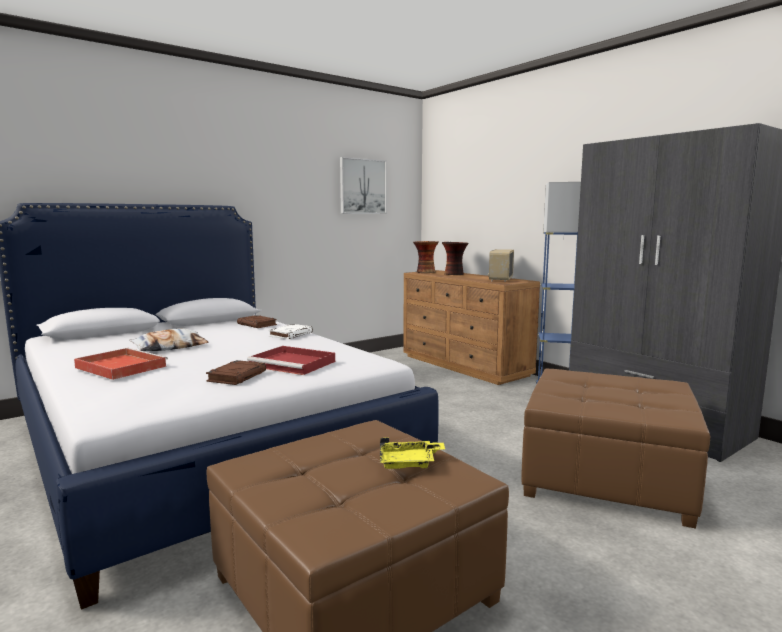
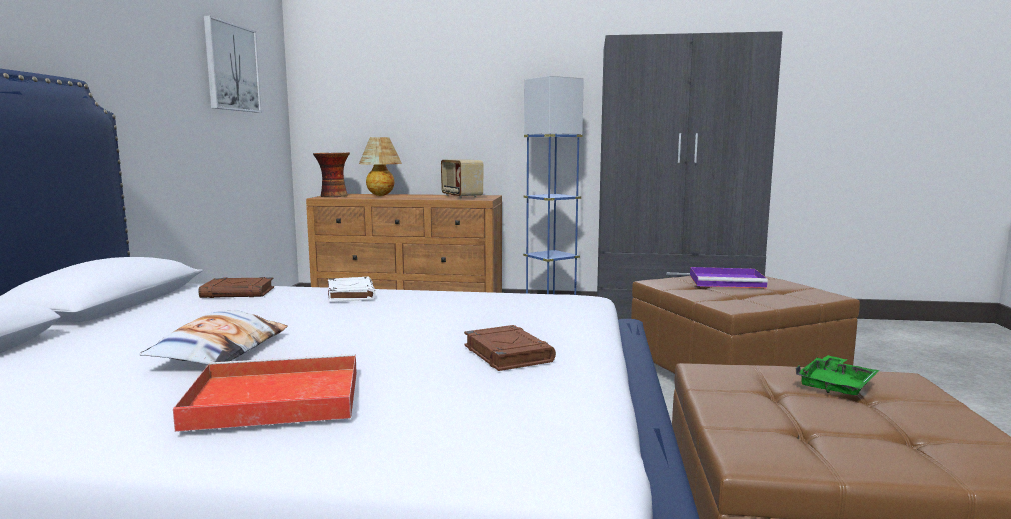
camera: 45 degrees left, 0 degrees up
(294, 364) = (508, 322): red tray -> none
(409, 463) = (836, 386): yellow tray -> green tray
(454, 274) = (381, 195): vase -> table lamp
(624, 386) = (728, 281): none -> purple tray

